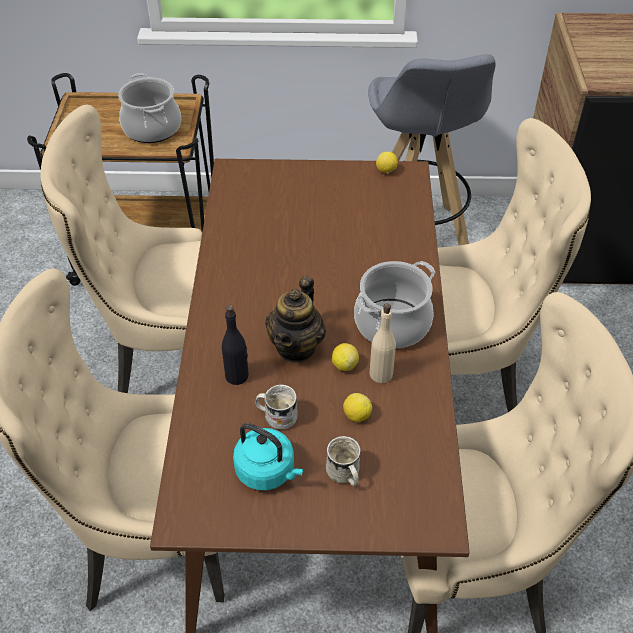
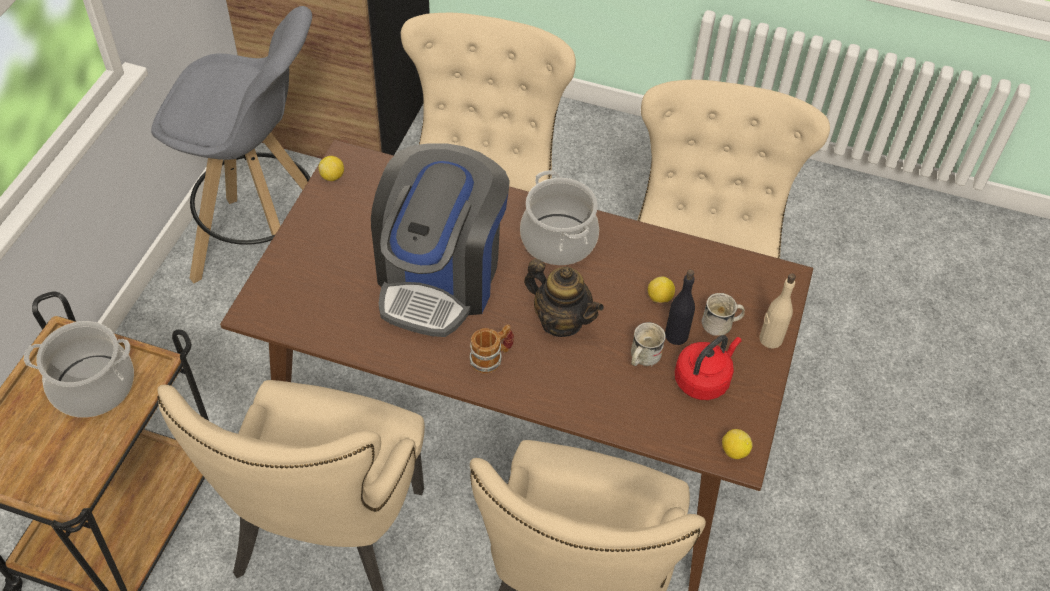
camera: 75 degrees left, 5 degrees up
(237, 310) = (491, 358): none -> mug
(237, 376) = (582, 377): black bottle -> black bottle (676, 335)
(268, 472) = (703, 379): turquoise kettle -> red kettle
(311, 258) = (440, 277): none -> coffee machine
(344, 365) = (597, 290): lemon -> lemon (734, 451)
(380, 374) = (617, 267): beige bottle -> beige bottle (770, 339)

